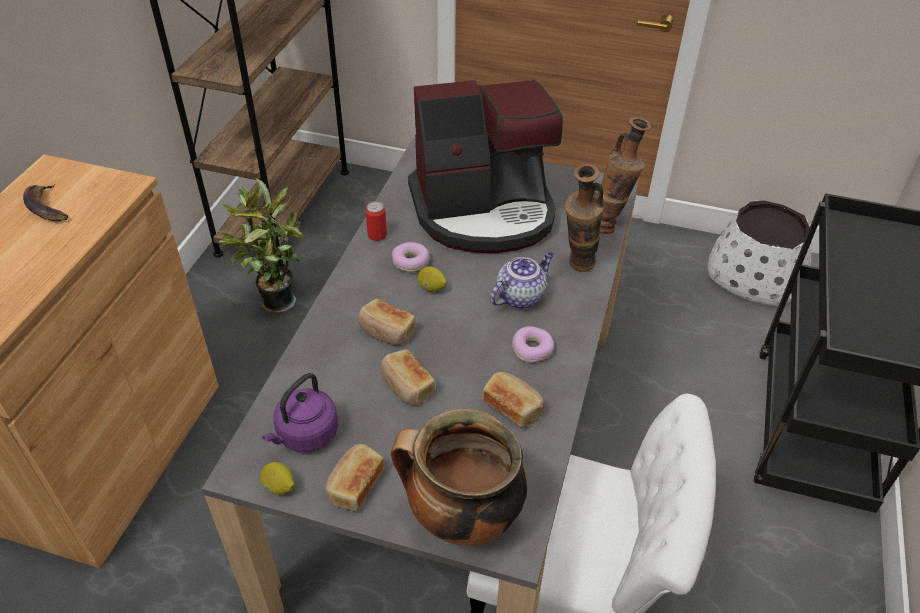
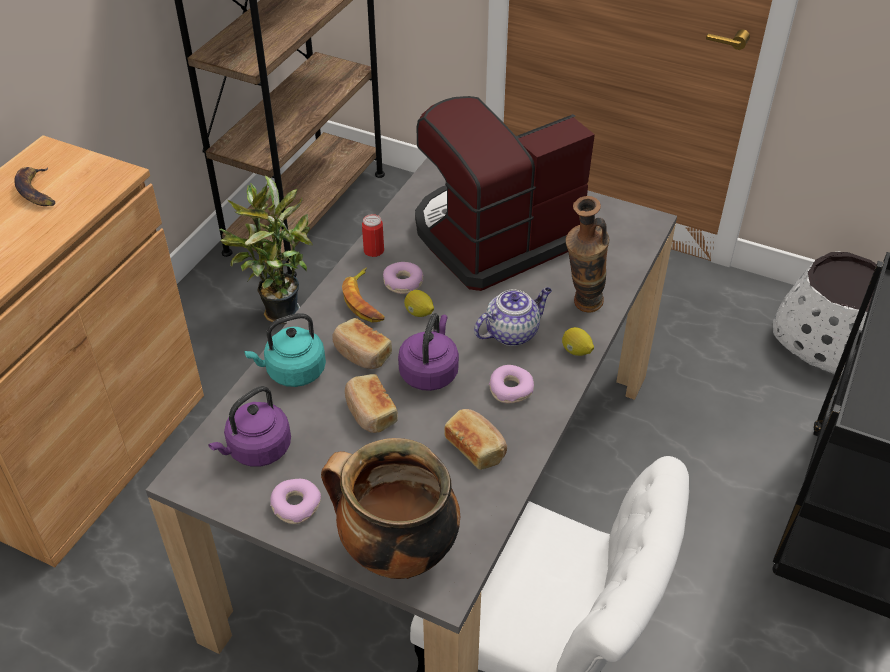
camera: 10 degrees right, 0 degrees up
(279, 487) = (220, 498): lemon -> lemon (576, 351)
(325, 356) = (293, 372): none -> turquoise kettle
(354, 484) = (296, 505): bread -> donut
(379, 282) = (365, 301): none -> banana
(454, 341) = (430, 372): none -> purple kettle
(484, 211) = (495, 236): coffee machine -> coffee machine turned 150 degrees clockwise
(610, 226) = (631, 266): vase -> none

